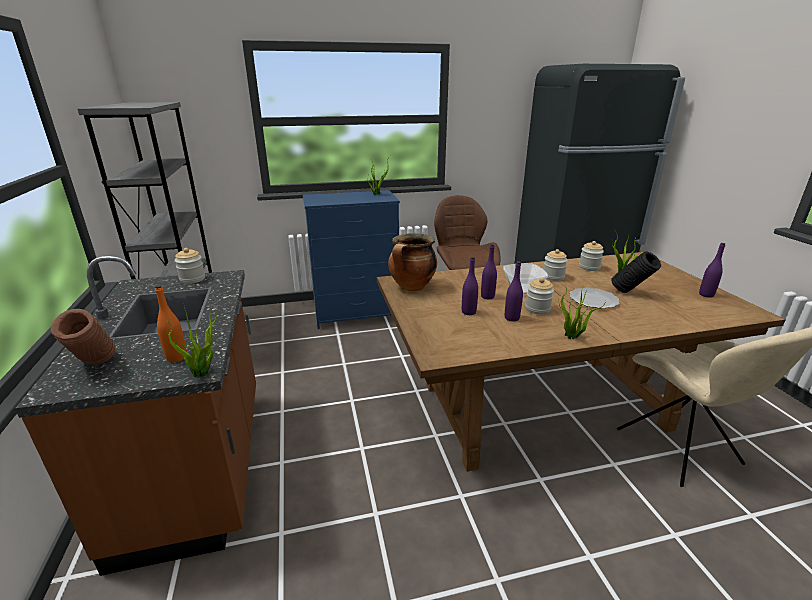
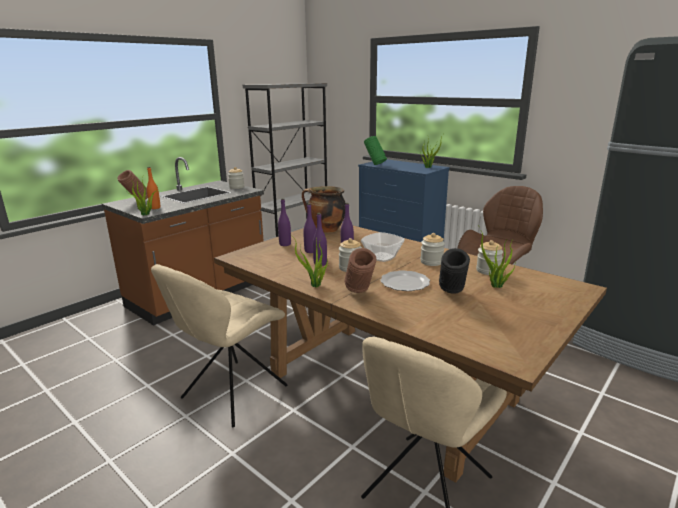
camera: 55 degrees right, 5 degrees down
(321, 202) = (375, 164): none -> green vase
(480, 518) = (231, 394): none -> beige chair
(607, 324) = (359, 294): none -> brown vase
(706, 295) = (523, 331): purple bottle -> purple bottle (285, 244)

